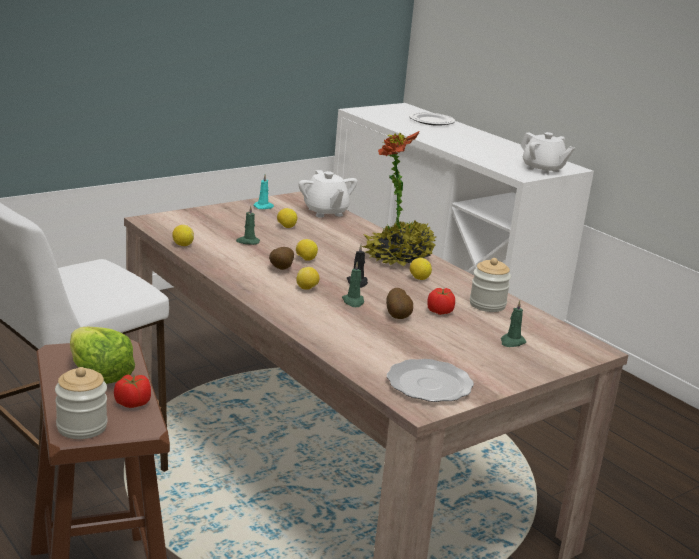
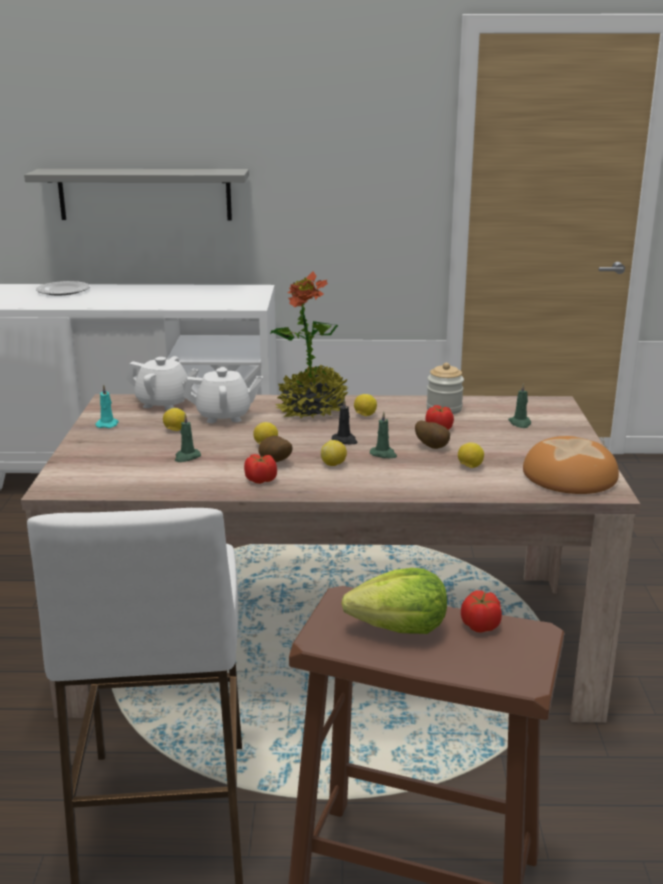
camera: 50 degrees left, 0 degrees up
(82, 427) = (513, 668): jar -> none
(182, 245) = (149, 490): lemon -> lemon (470, 467)
(244, 272) = (261, 480): none -> tomato
(429, 383) = (568, 475): plate -> bread
(520, 55) = (145, 194): none -> grey shelf
(543, 169) = (248, 296): white teapot -> white teapot (224, 416)

